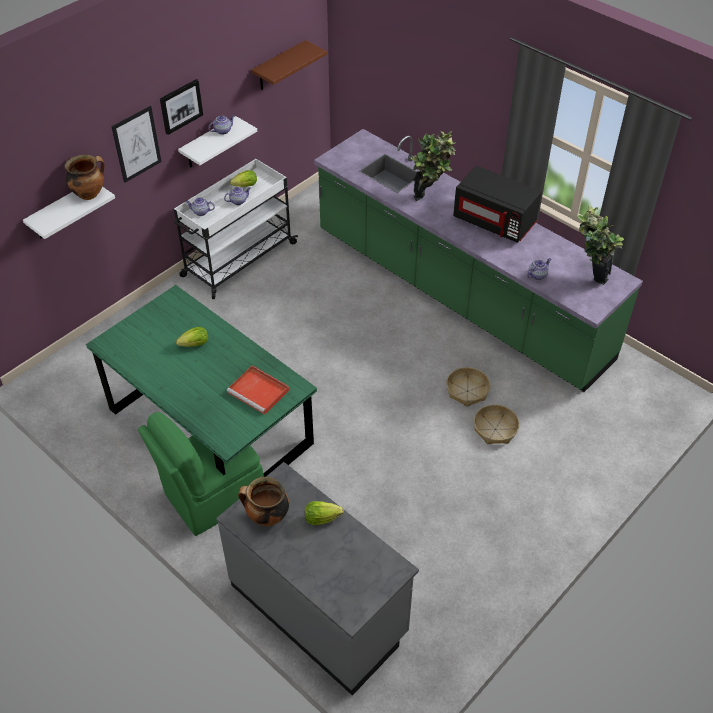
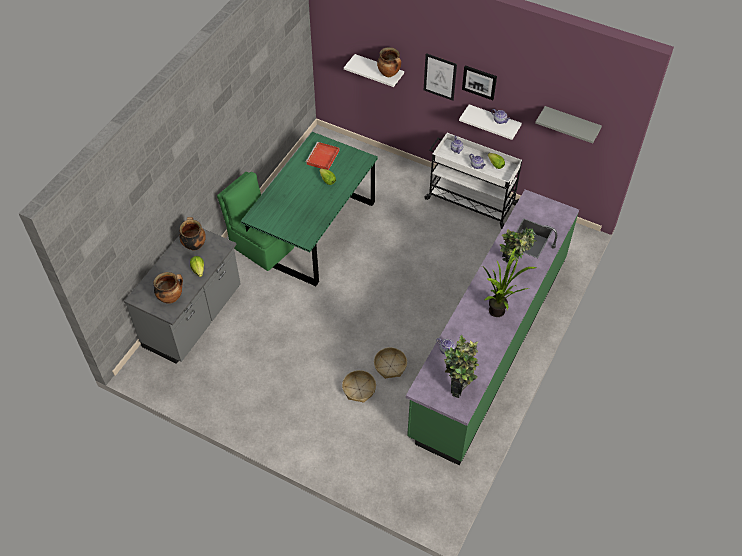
camera: 75 degrees right, 5 degrees up
(259, 391) = (297, 222): red tray -> red tray (322, 158)
(279, 66) = (571, 123): brown shelf -> grey shelf
(366, 563) = (171, 297): none -> cooking pot
(495, 221) = (499, 314): black microwave -> potted plant

